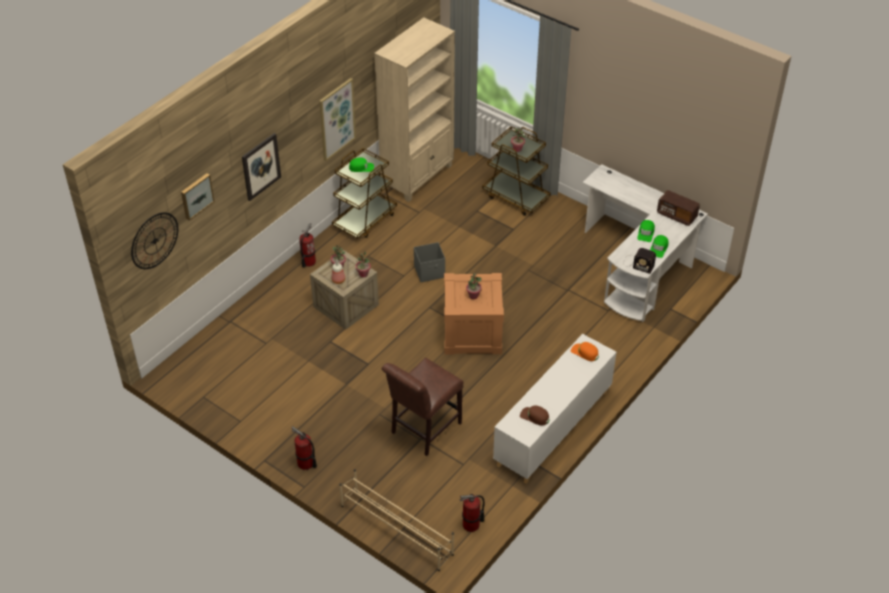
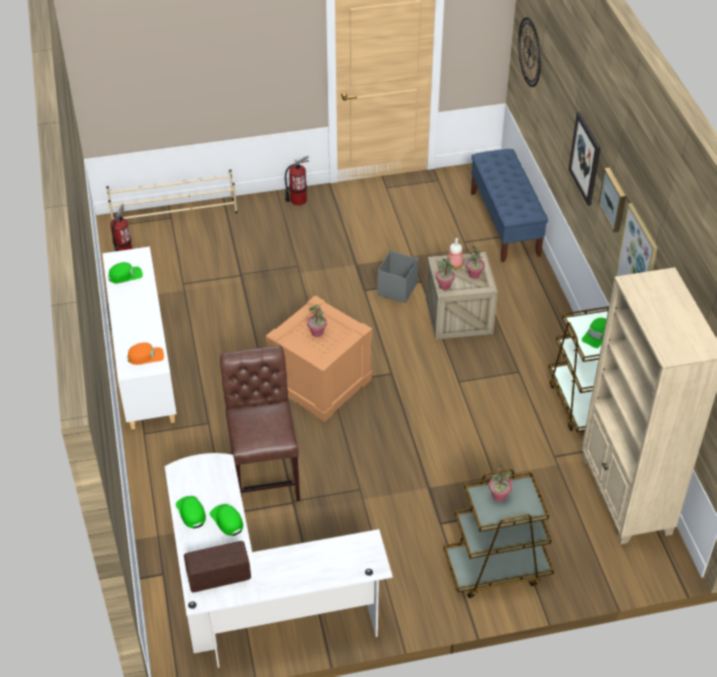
camera: 130 degrees right, 0 degrees up
(196, 196) = (553, 74): picture -> picture (614, 199)
(225, 333) = (505, 224): none -> blue bench
(308, 262) = (554, 323): fire extinguisher -> none
(423, 430) = (248, 281): brown chair -> brown chair (265, 473)
(430, 272) = (443, 405): grey storage box -> grey storage box (396, 289)
(534, 417) = (125, 275): brown cap -> green cap
(637, 264) = (193, 473): radio -> none

